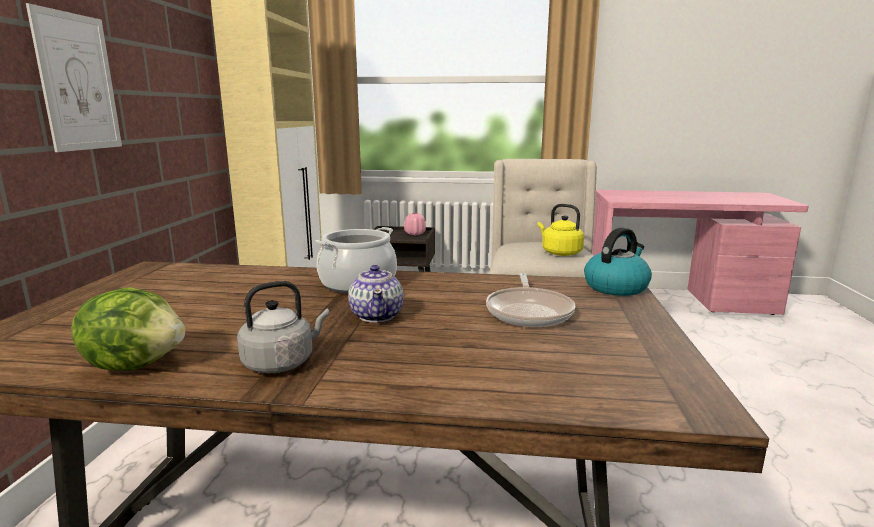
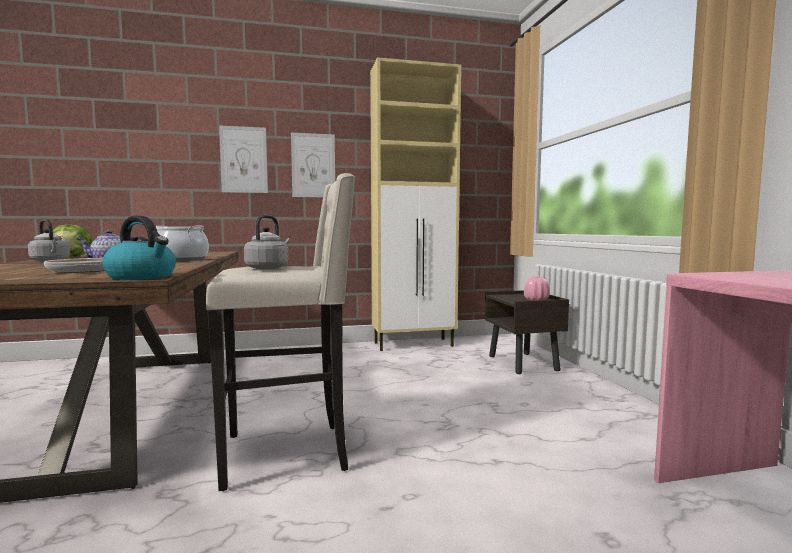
camera: 70 degrees right, 10 degrees down
(164, 94) = (313, 165): none -> picture
(559, 253) = (268, 268): yellow kettle -> grey kettle

